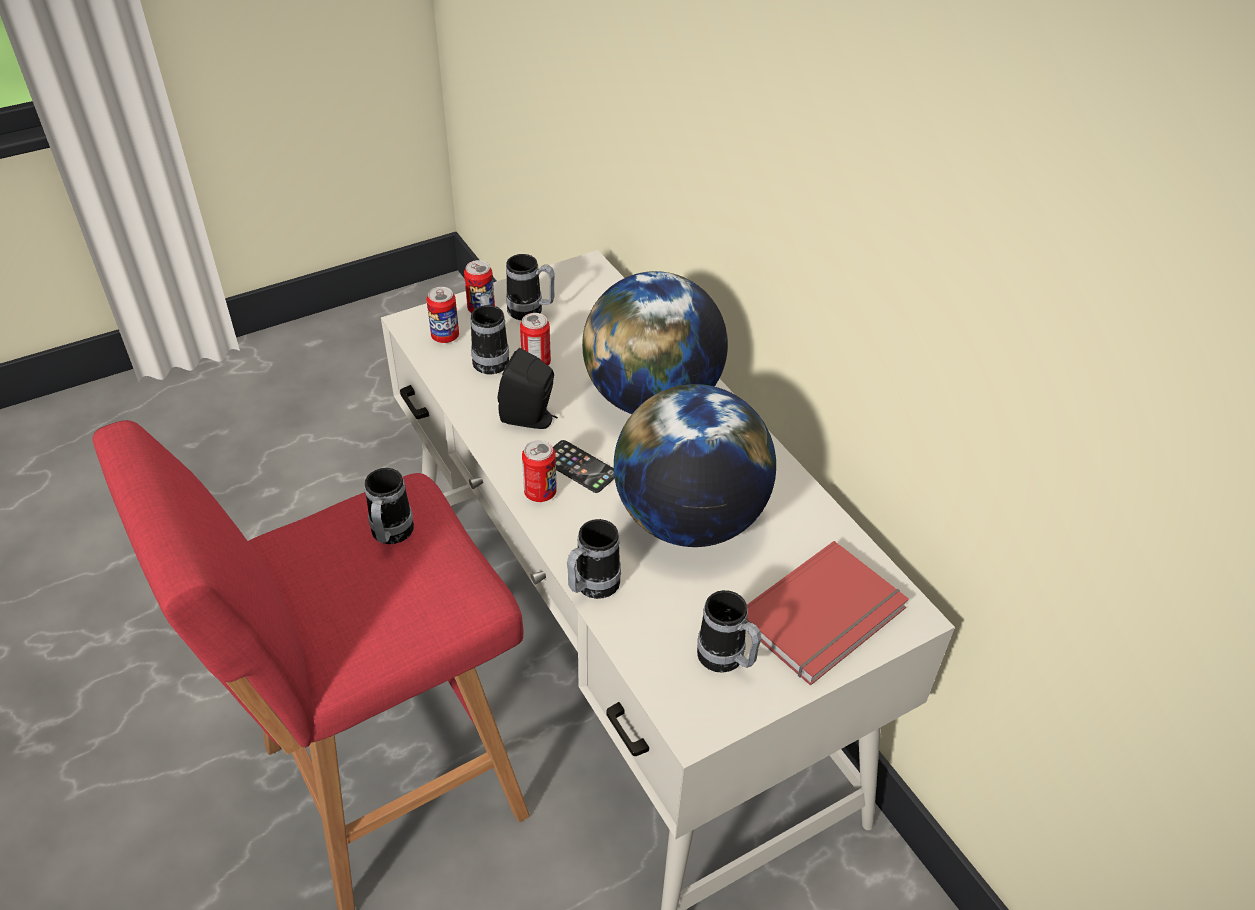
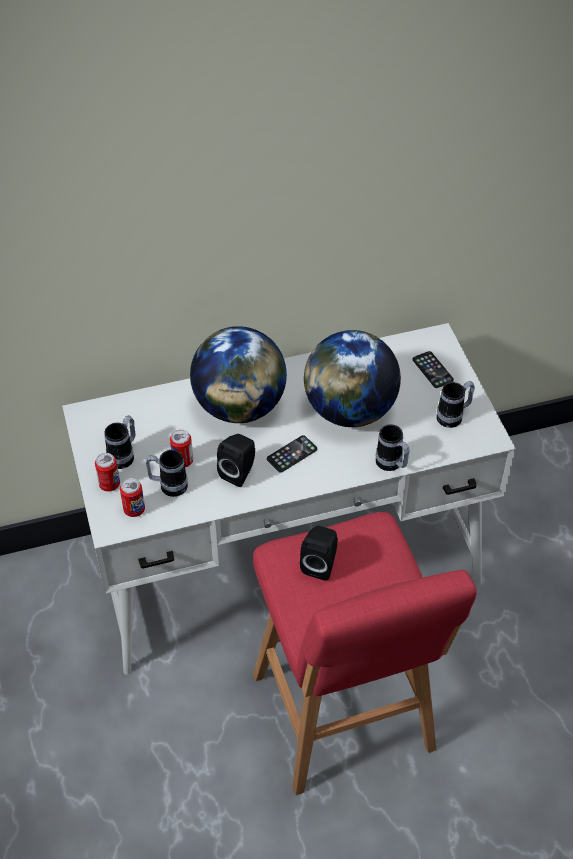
camera: 75 degrees left, 5 degrees up
(390, 536) = (320, 564): mug -> black speaker
(540, 493) = (309, 477): can -> none
(825, 617) = (432, 370): red book -> phone

